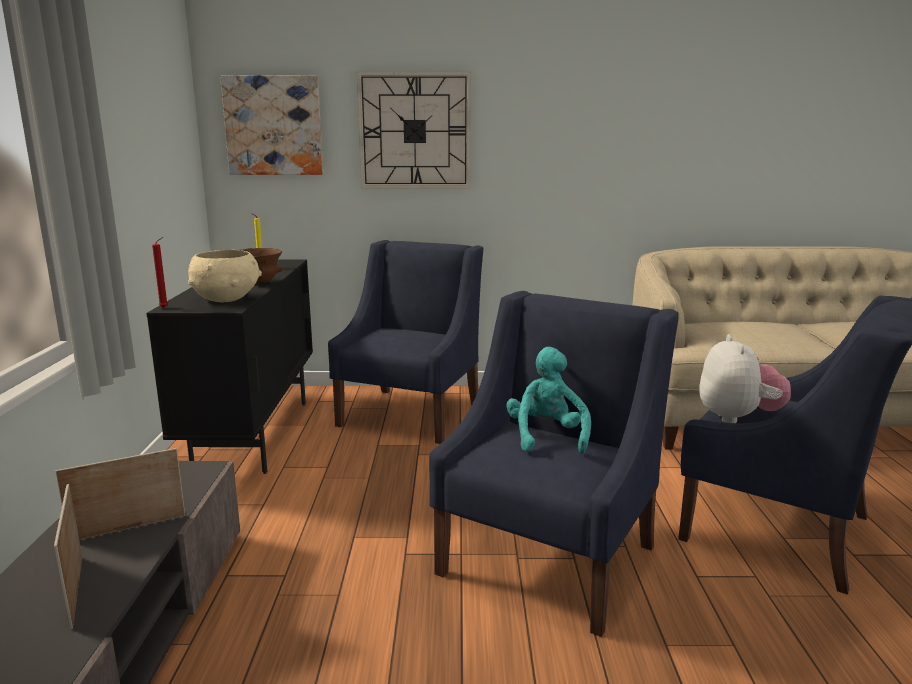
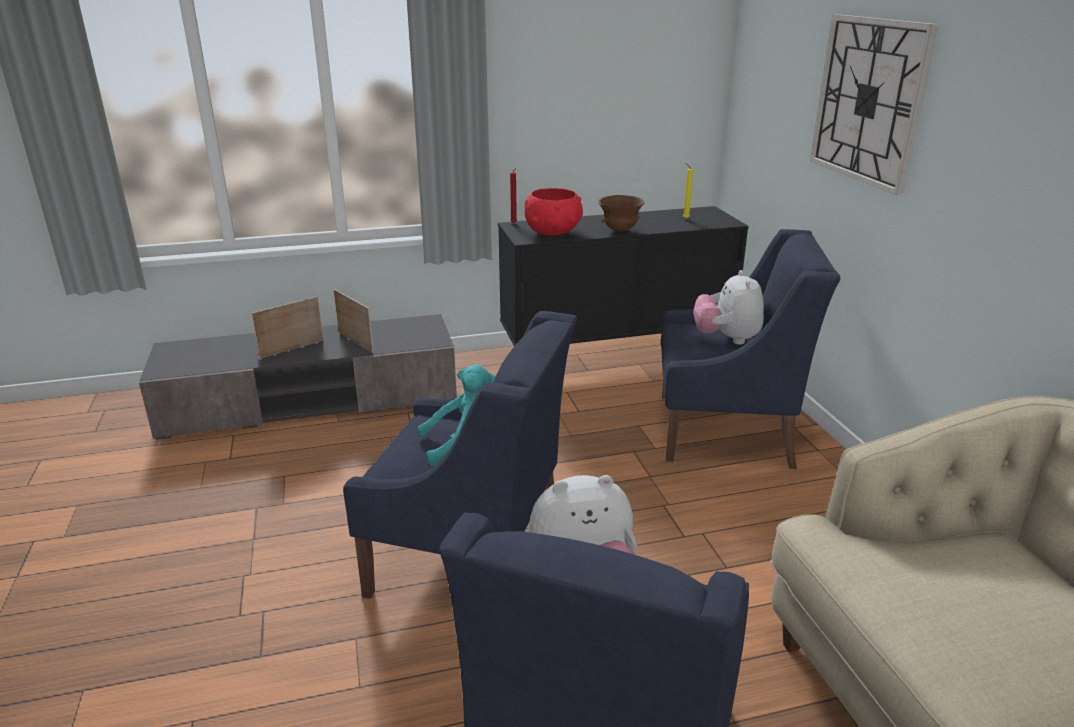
camera: 75 degrees right, 10 degrees up
(226, 299) = (553, 232): beige bowl -> red bowl
(274, 126) = (772, 70): picture -> none
(407, 333) = (727, 339): none -> plush toy

